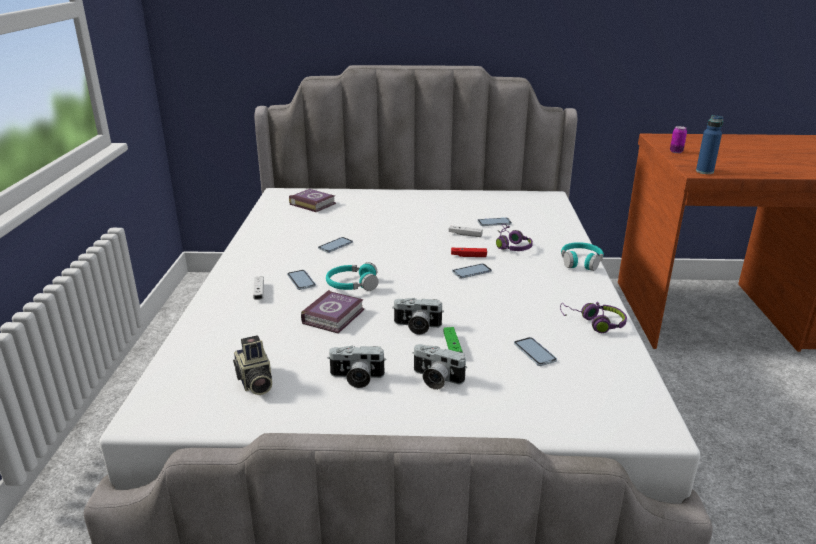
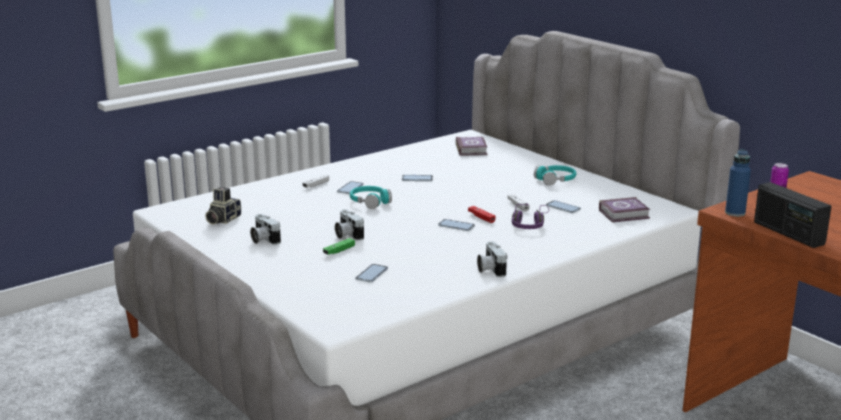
camera: 50 degrees right, 5 degrees down
(335, 316) = (322, 211): book -> book (625, 214)
(436, 379) = (294, 258): camera -> camera (490, 269)
(581, 262) = (548, 253): turquoise headphones -> turquoise headphones (555, 180)
(594, 323) = (447, 281): purple headphones -> none
(760, 173) = (788, 233): none -> radio

